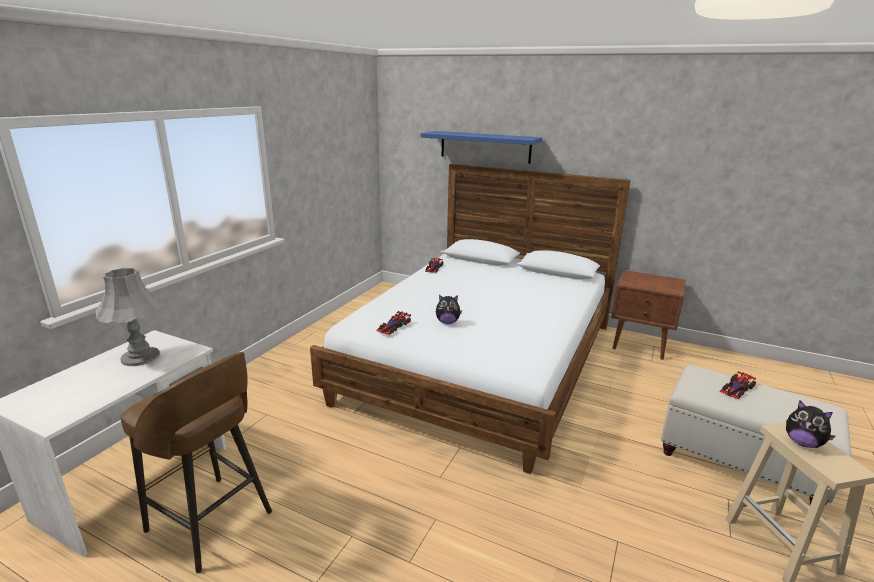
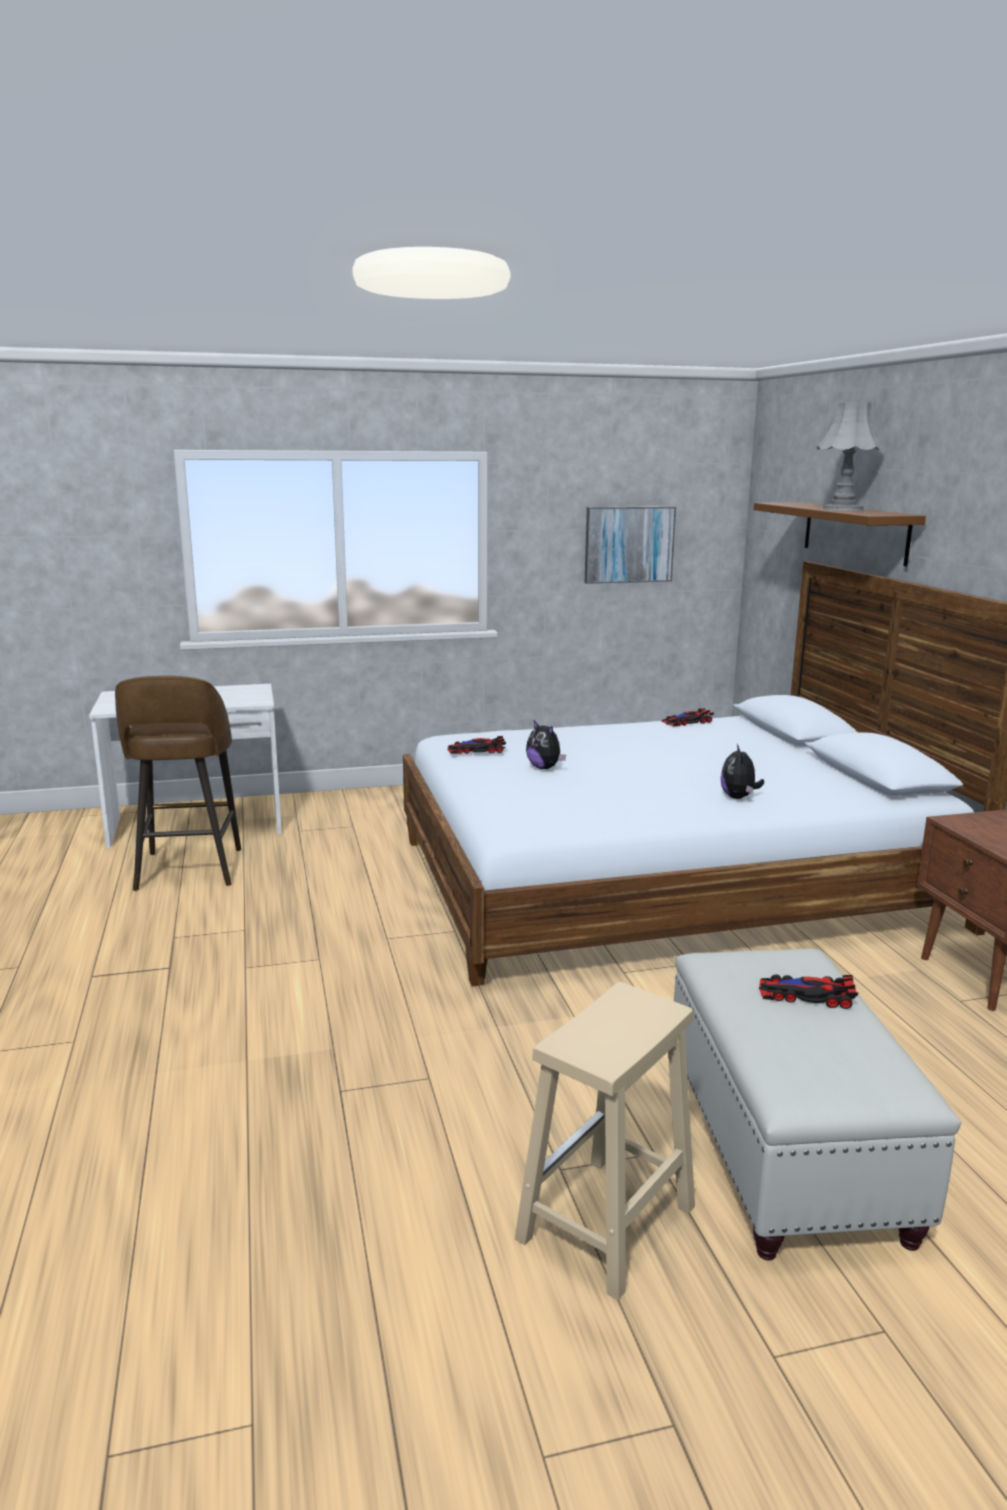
camera: 50 degrees right, 5 degrees down
(140, 357) = (222, 695): grey table lamp -> grey table lamp (843, 509)
(336, 164) = (629, 544): none -> picture
(485, 147) = (855, 532): blue shelf -> brown shelf
(803, 443) = (619, 1016): plush toy -> plush toy (739, 797)

